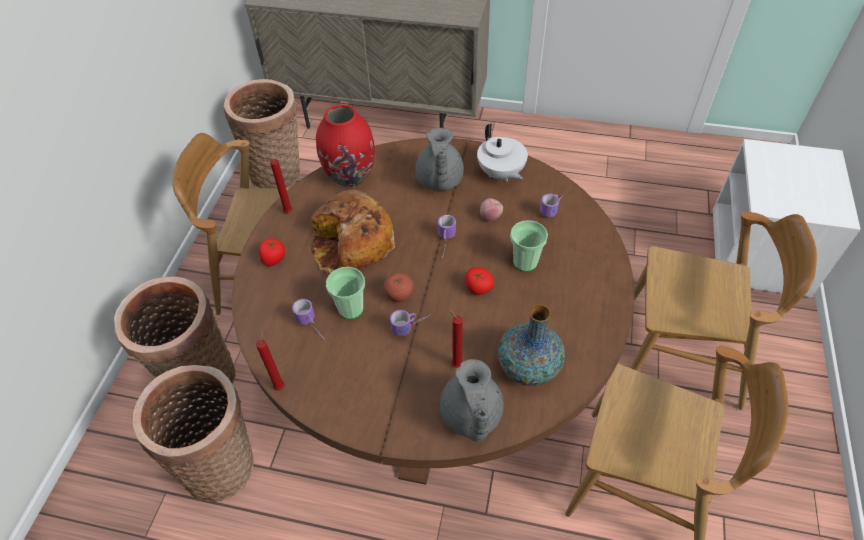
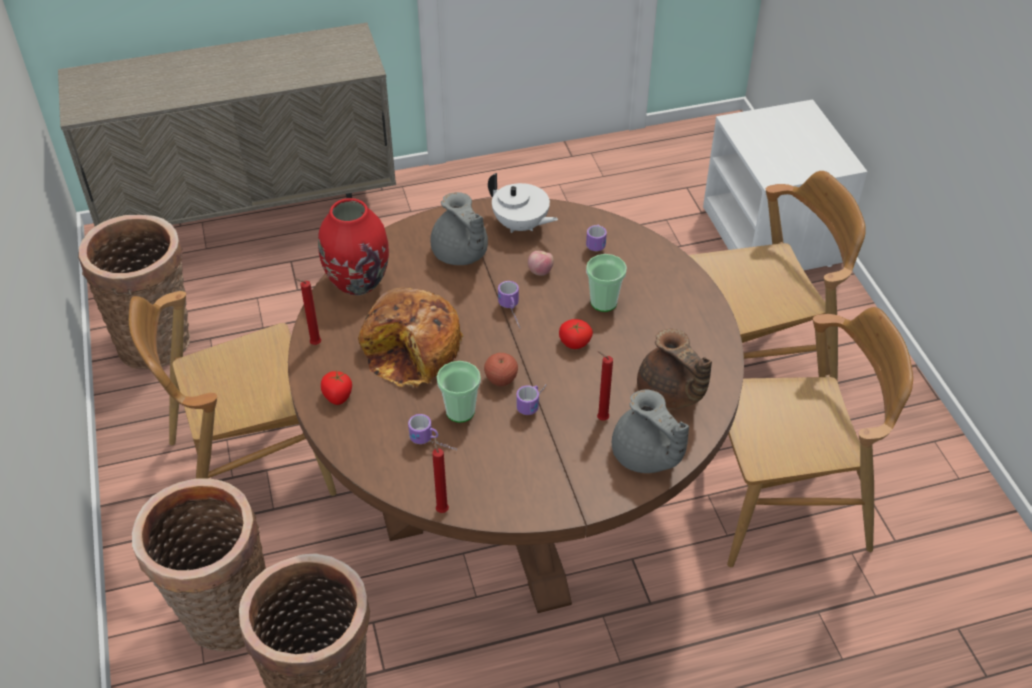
camera: 30 degrees left, 5 degrees down
(528, 367) = (669, 394): vase -> brown teapot

